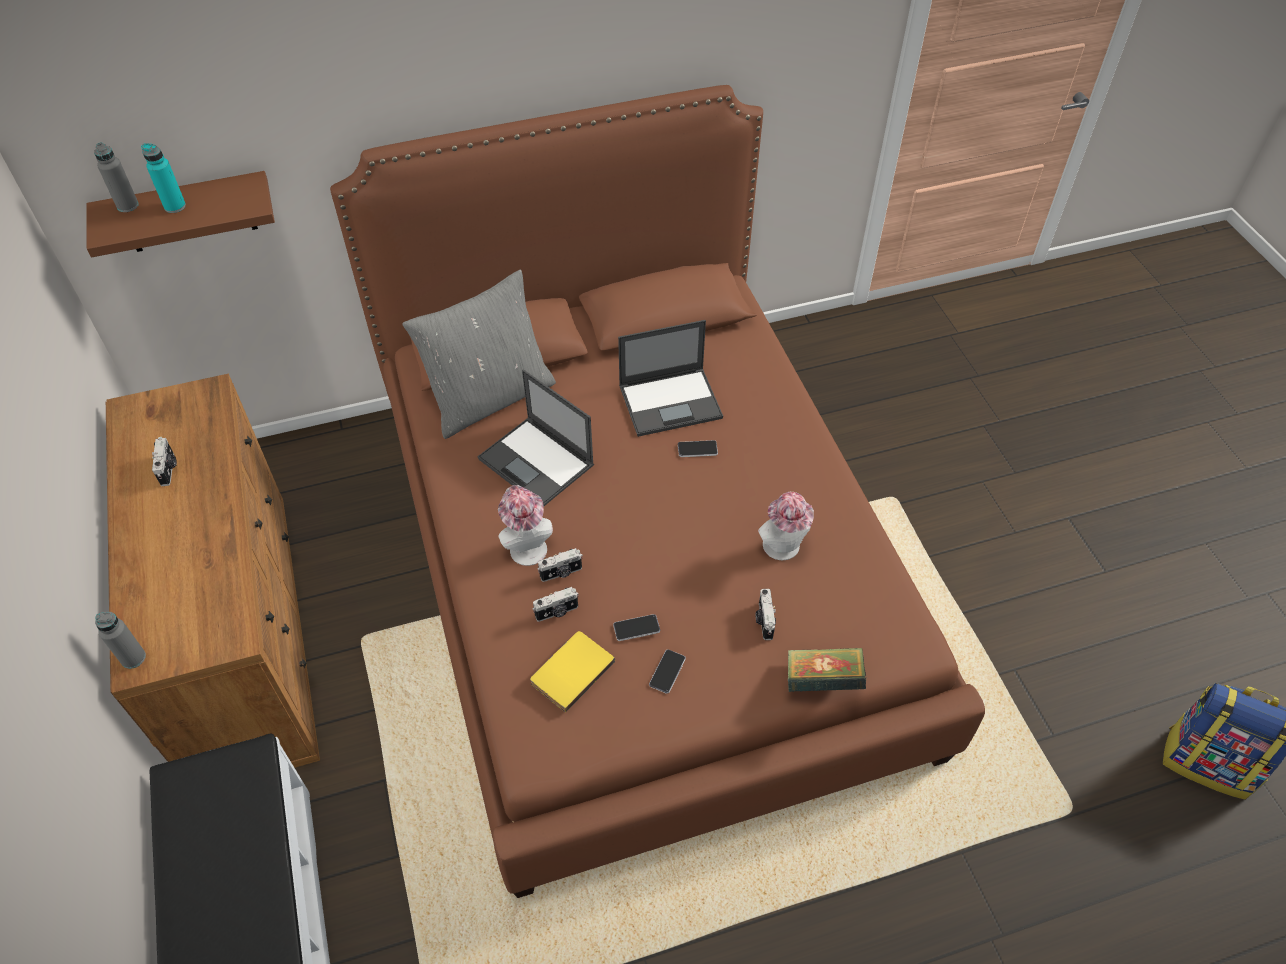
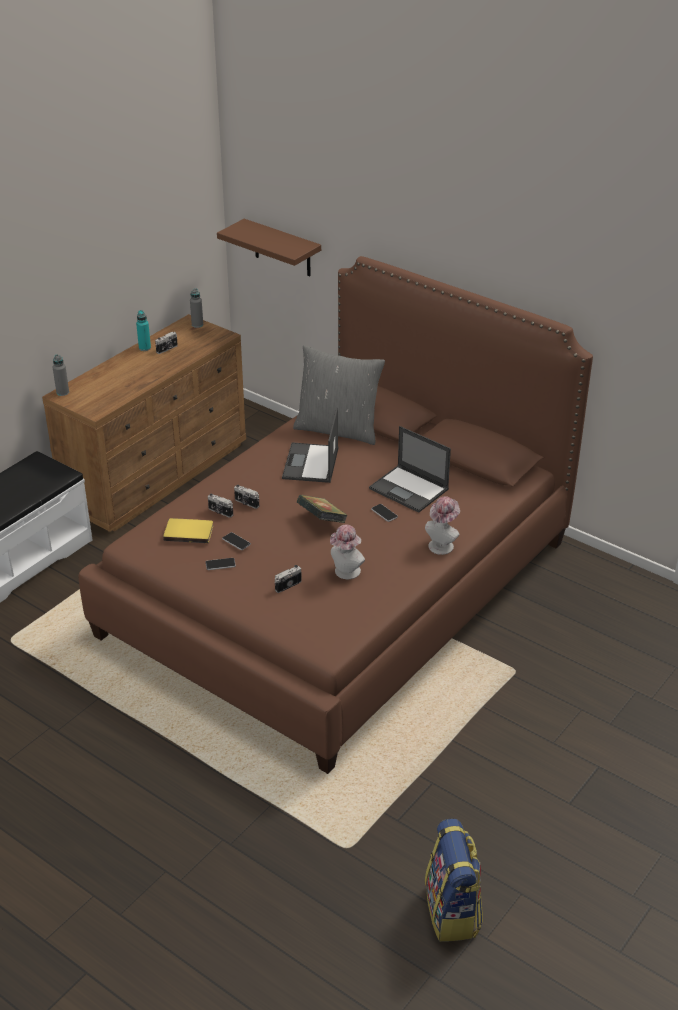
camera: 55 degrees right, 15 degrees down
(127, 206) = (254, 227): grey bottle -> grey bottle (197, 325)
(175, 206) = (268, 237): turquoise bottle -> turquoise bottle (144, 348)
(526, 546) = (252, 485): hat -> hat (442, 544)
(822, 681) = (267, 621): book -> book (322, 521)

